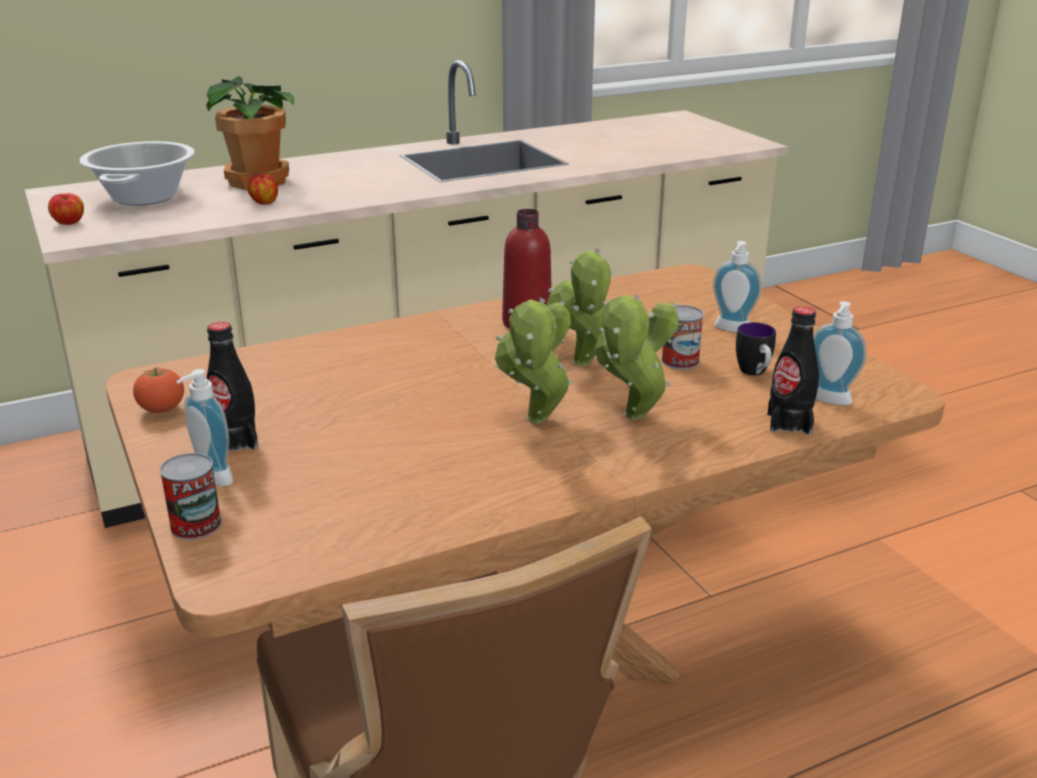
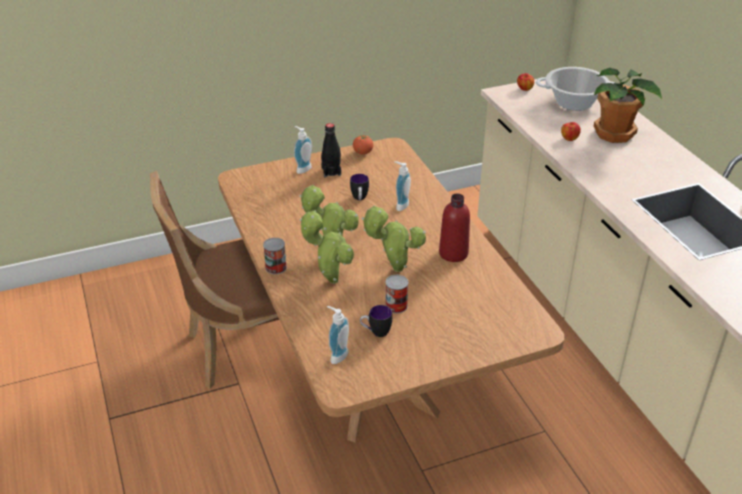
camera: 95 degrees right, 10 degrees up
(196, 525) = (271, 169): can -> can (276, 267)
(355, 404) = (359, 199): none -> mug
(731, 330) = (440, 334): soap dispenser -> soap dispenser (400, 205)
(789, 423) = (314, 333): black bottle -> none

